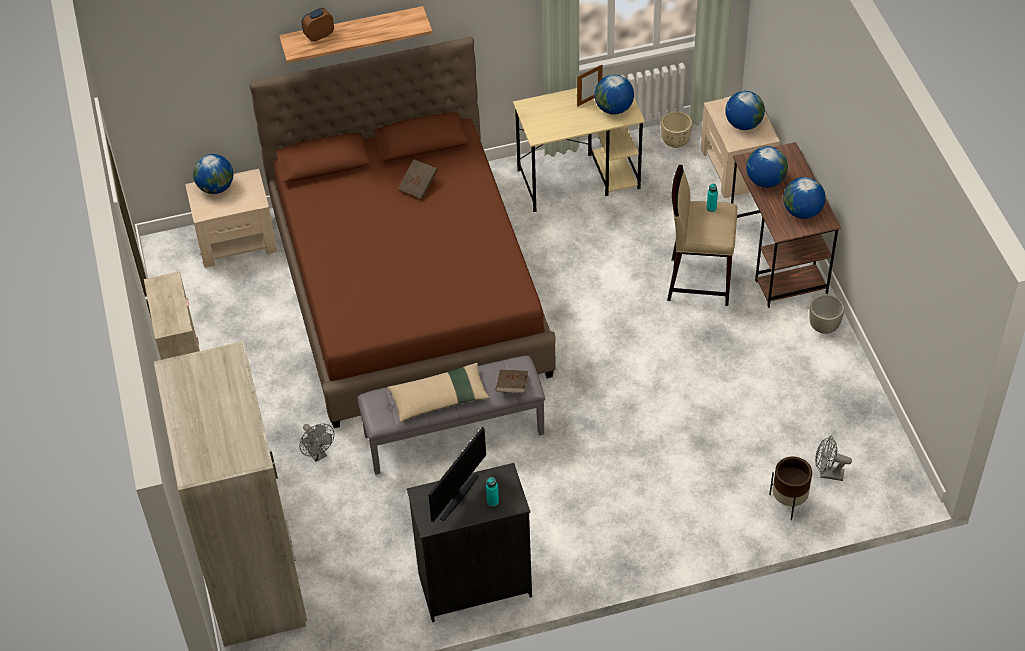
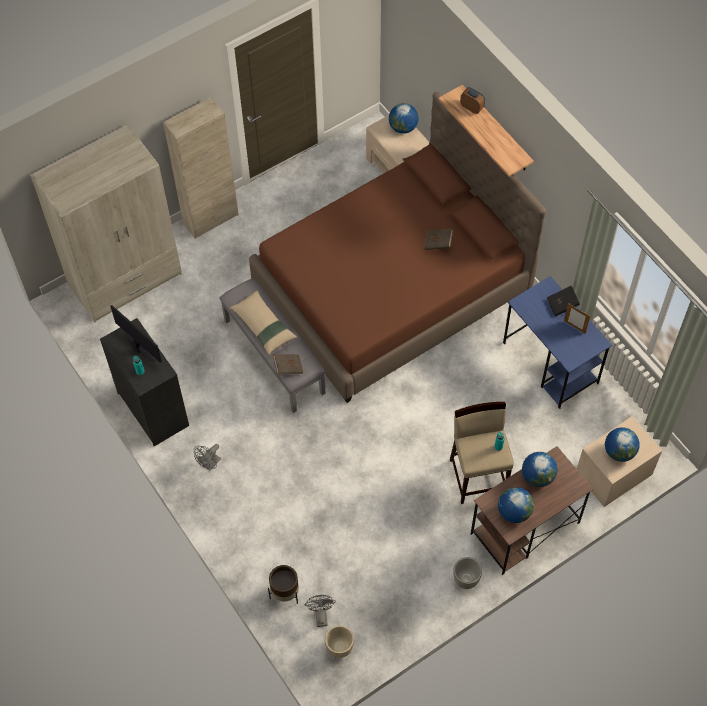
camera: 70 degrees right, 10 degrees up
(318, 454) = (230, 282): grey fan -> grey fan (210, 464)
(457, 496) = (138, 349): monitor -> monitor turned 150 degrees counterclockwise
(556, 102) = (562, 305): none -> black book
(579, 179) = (551, 363): beige desk -> blue desk
(613, 108) = (572, 346): globe -> none
(675, 142) = (621, 420): beige planter -> beige planter (339, 647)

